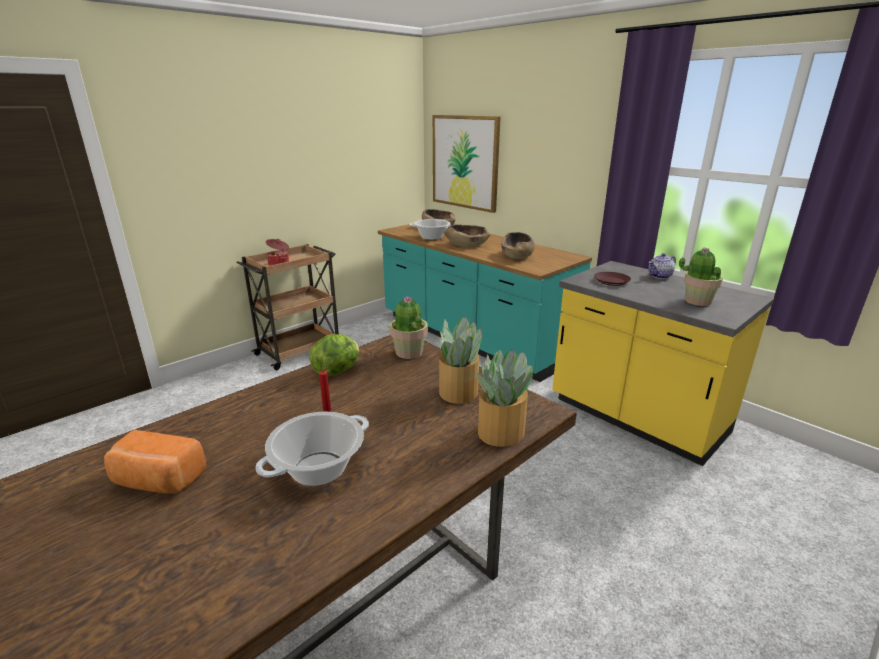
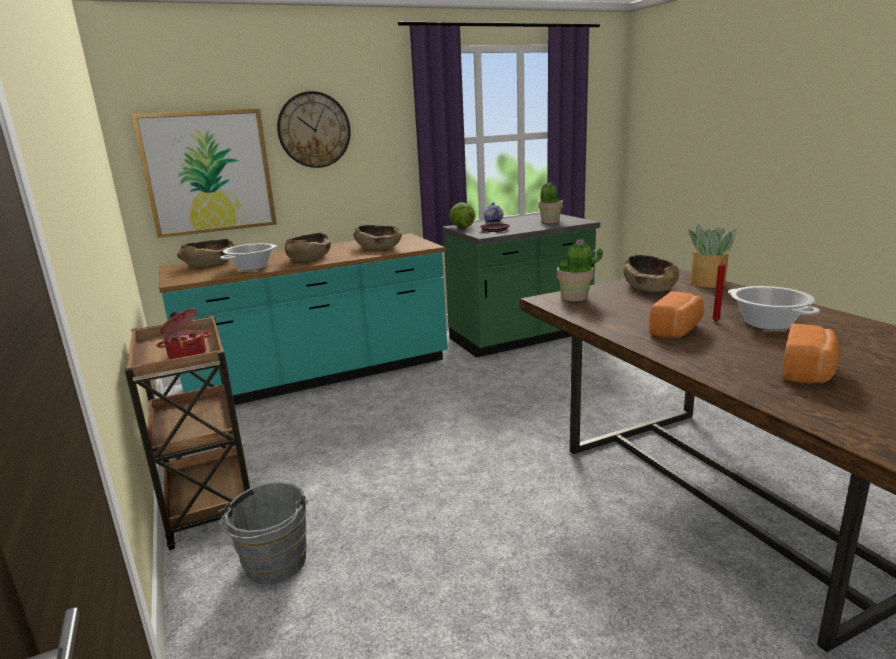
camera: 70 degrees left, 5 degrees down
(238, 386) = (274, 566): none -> grey bucket
(301, 408) = (677, 330): none -> bread
(337, 371) = (606, 319): lettuce -> lettuce (461, 227)
(458, 391) = (649, 288): potted plant -> brown bowl
(534, 139) = (314, 130): none -> wall clock
(636, 418) = (520, 338): yellow counter -> green counter

